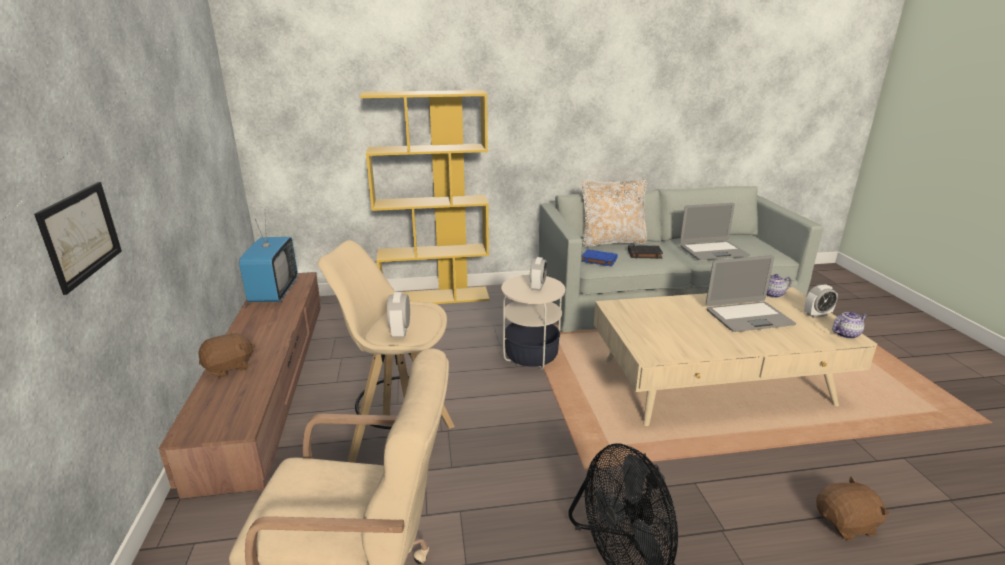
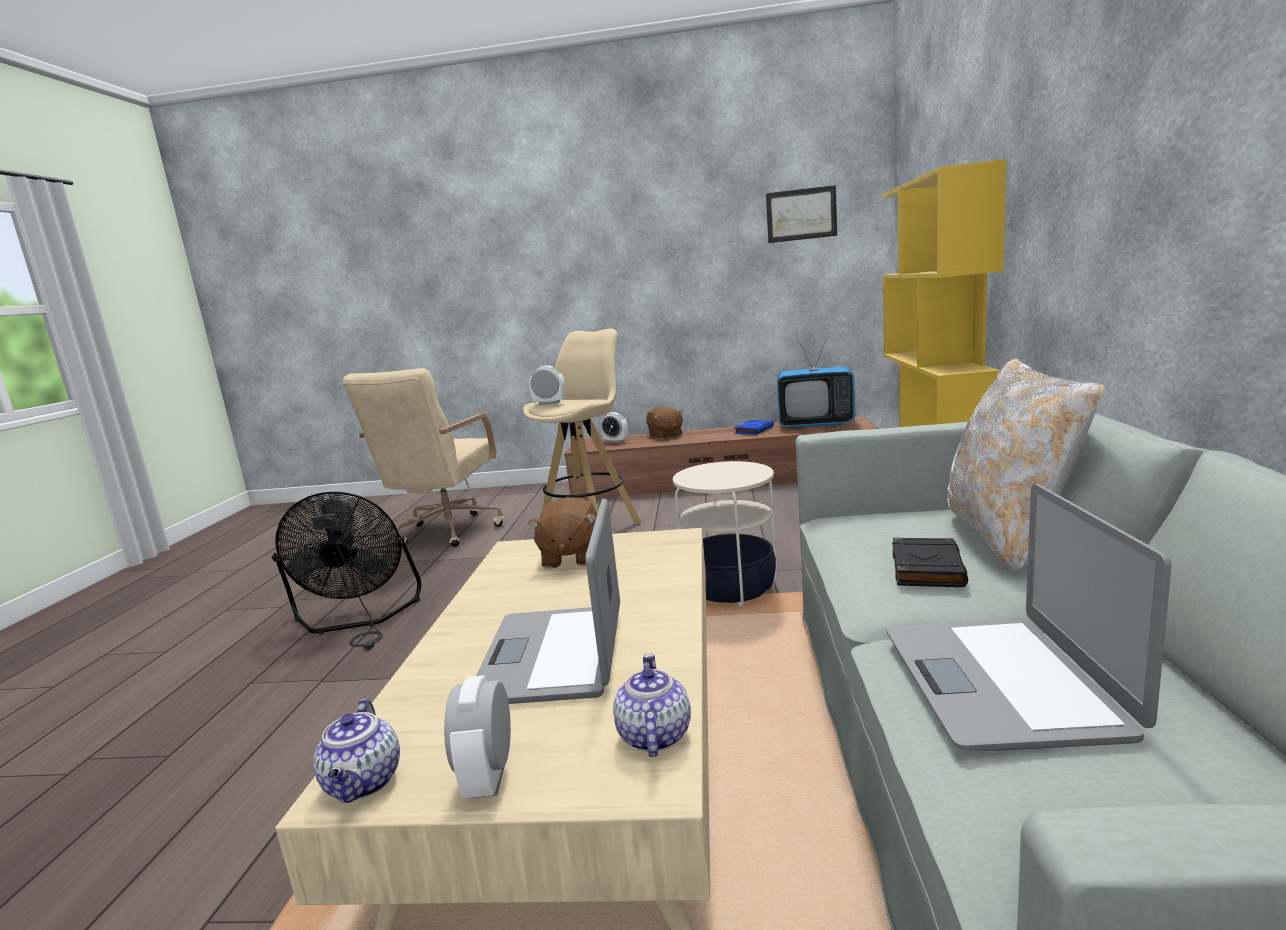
camera: 105 degrees right, 10 degrees down
(81, 235) = (561, 290): picture -> picture (801, 214)
(537, 286) = (722, 476): alarm clock -> alarm clock (615, 441)
(598, 260) = (870, 522): blue book -> blue book (754, 430)
(846, 524) = (203, 788): brown plush toy -> brown plush toy (570, 557)

